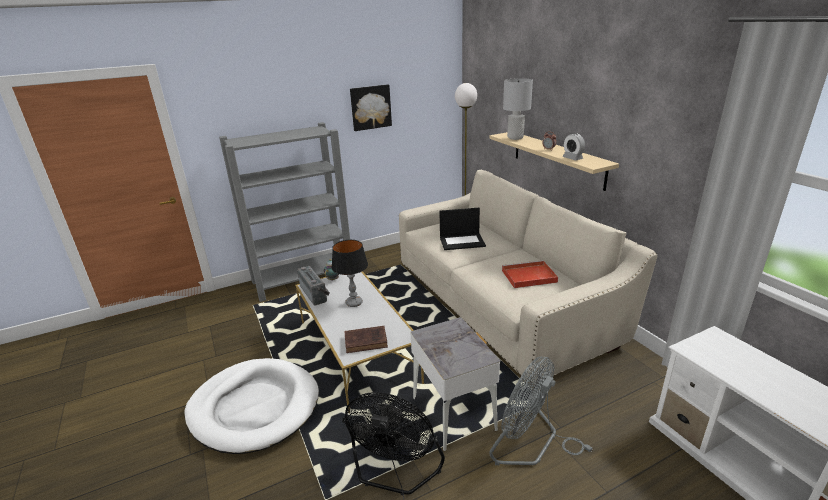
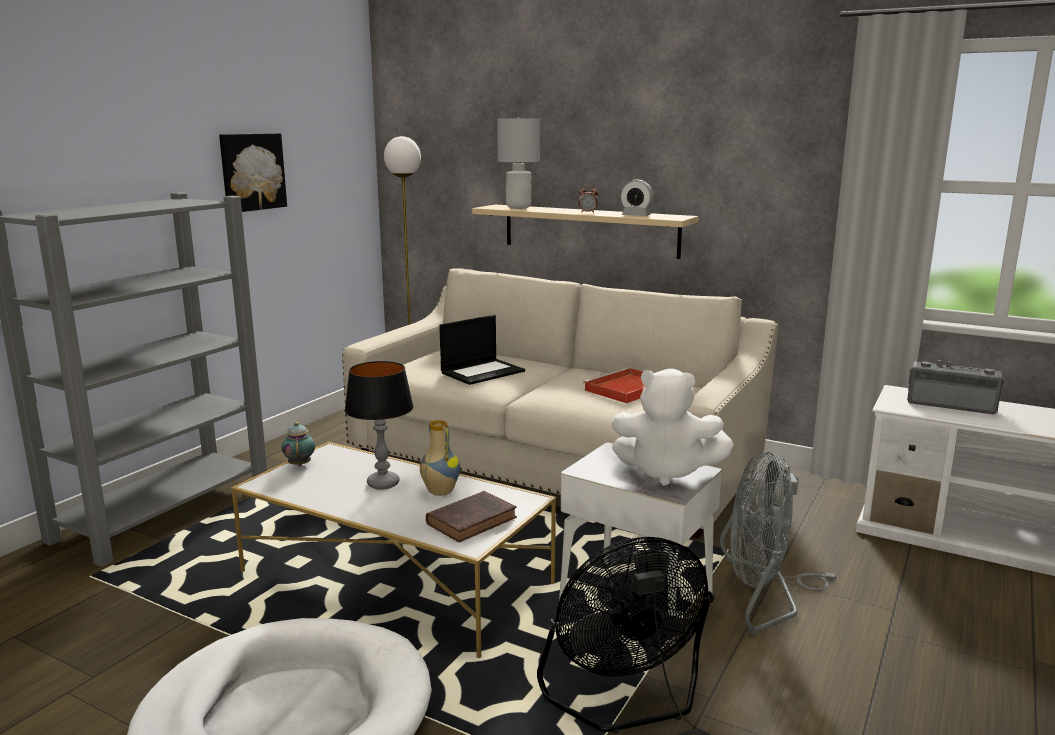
camera: 35 degrees left, 10 degrees down
(315, 293) = (292, 488): radio -> radio (951, 405)
(372, 317) = (439, 492): none -> vase
(465, 351) = (666, 471): none -> white plush toy

